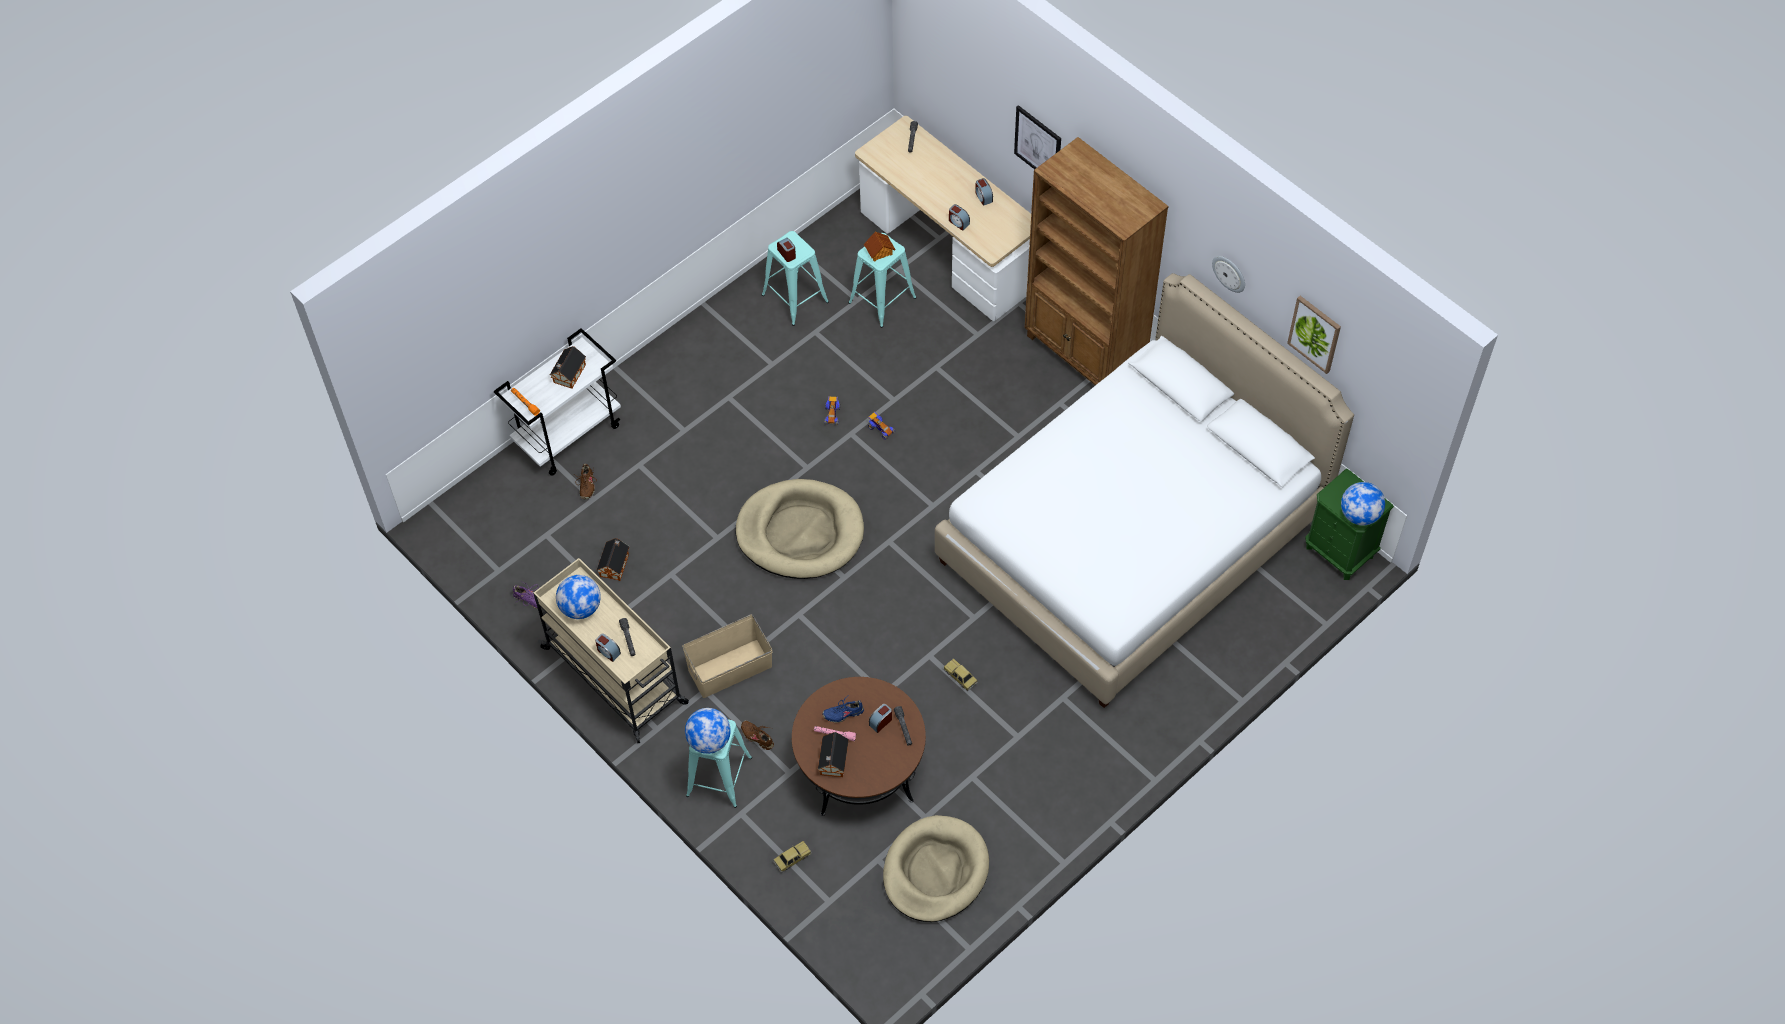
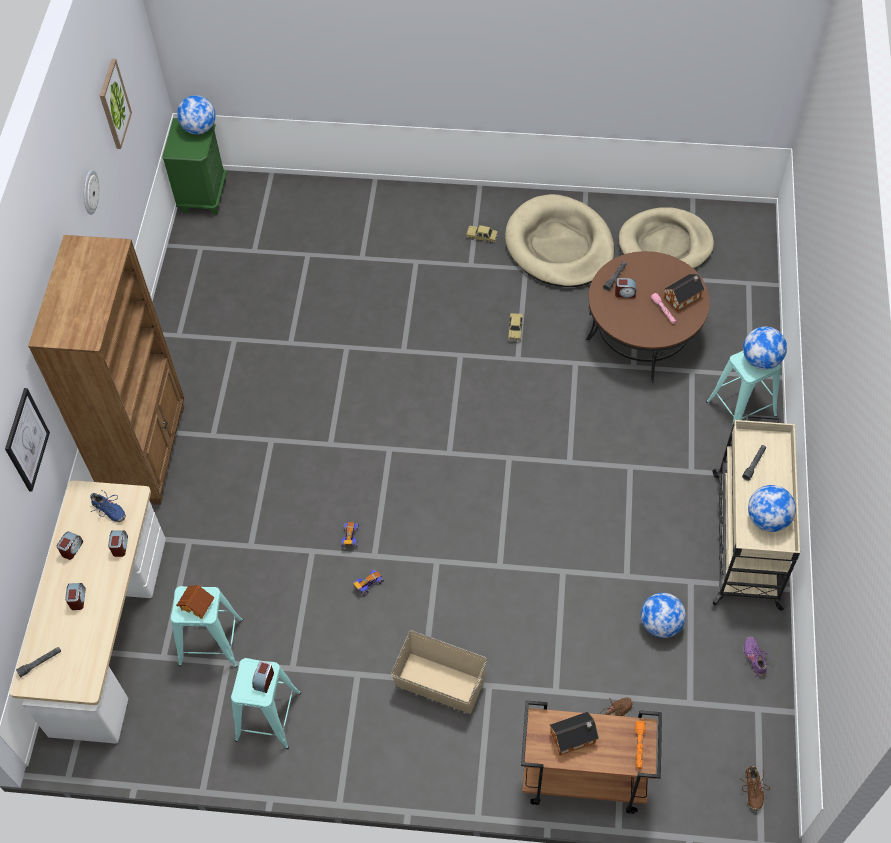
camera: 130 degrees left, 0 degrees up
(568, 434) = (582, 779): white cart -> brown cart
(608, 651) = (778, 468): alarm clock -> alarm clock (78, 599)
(615, 564) = (660, 624): toy house -> globe
(729, 668) = (658, 470): beige storage box -> beige storage box (440, 683)
(757, 737) = (688, 410): brown shoe -> brown shoe (752, 790)
(792, 858) = (745, 323): toy car -> toy car (482, 237)
(800, 532) = (500, 517): beige dog bed -> beige dog bed (559, 245)
(843, 713) = (643, 318): blue shoe -> blue shoe (109, 511)
(1132, 538) = (300, 310): white bed -> none

